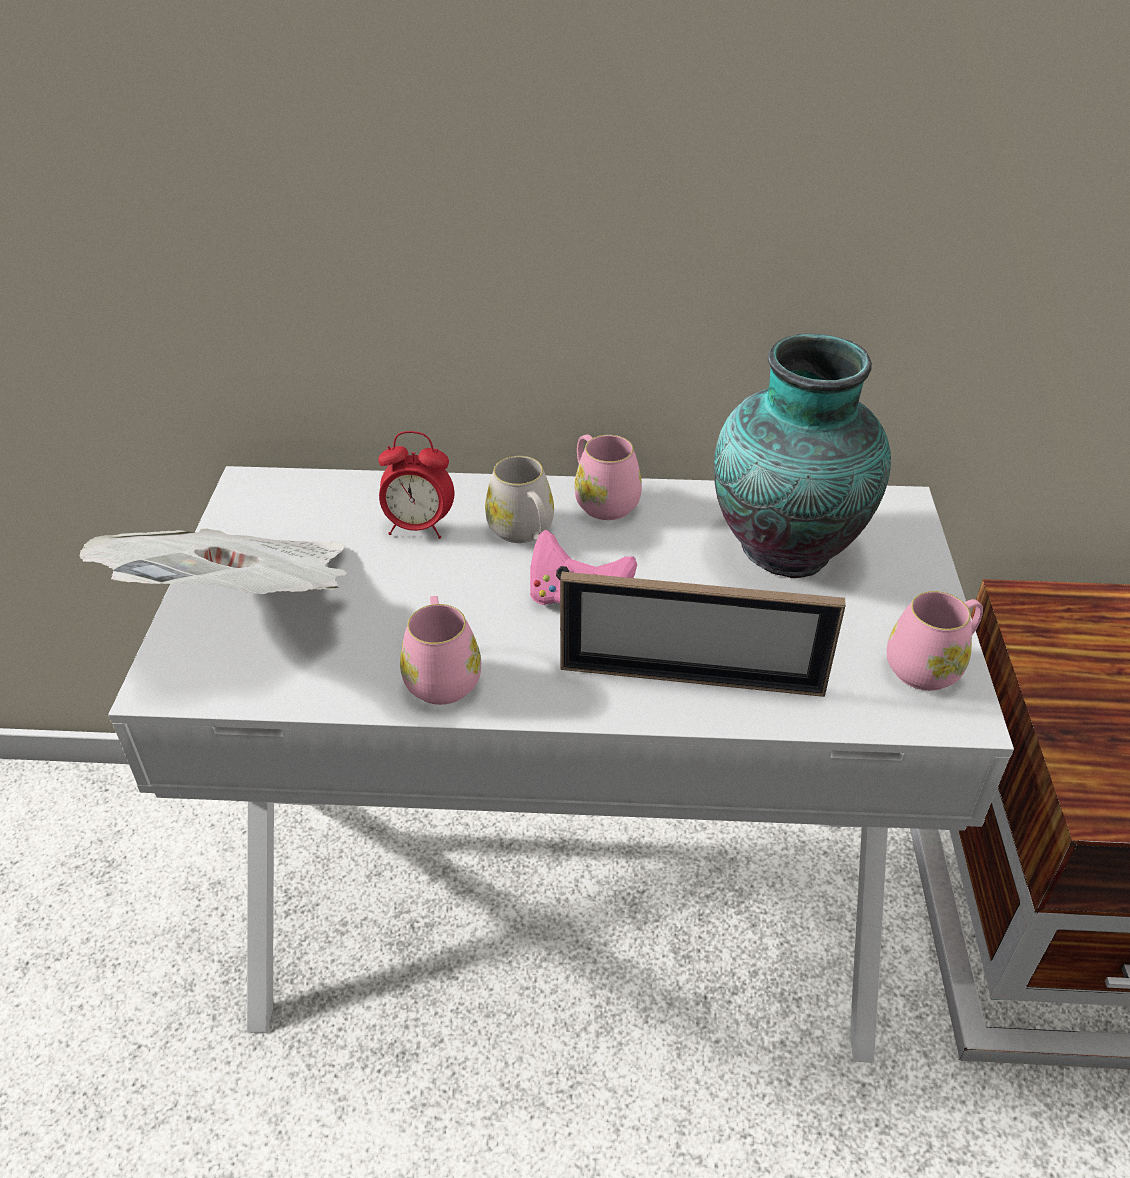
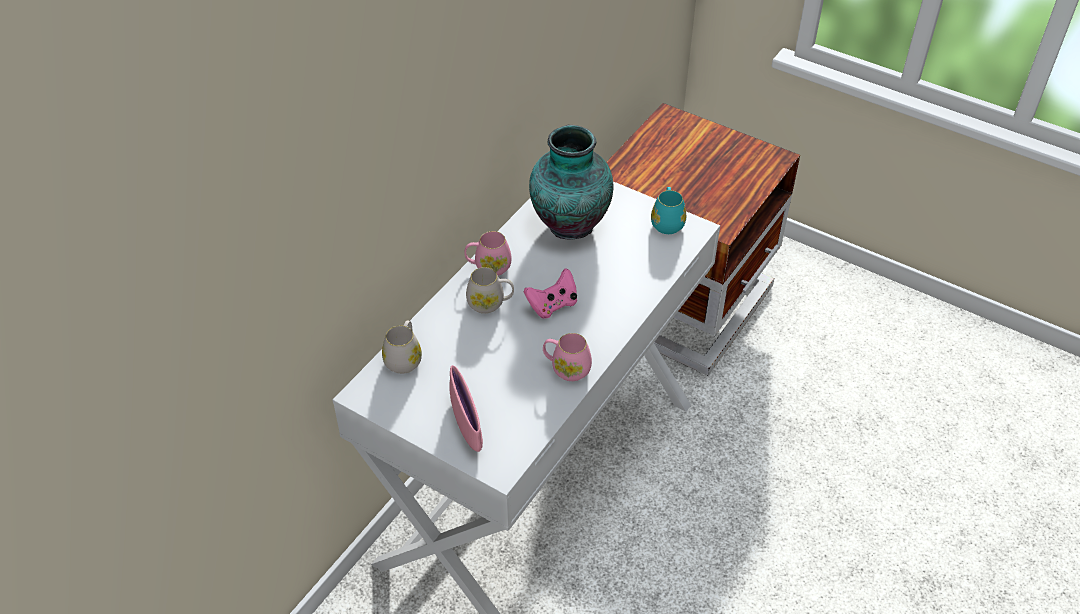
camera: 60 degrees left, 5 degrees up
(245, 607) = (466, 423): newspaper -> pink bowl
(345, 495) = (404, 358): none -> white mug
(418, 527) = (455, 339): alarm clock -> none
(691, 679) = (625, 292): picture frame -> none
(930, 665) = (667, 222): pink mug -> turquoise mug

